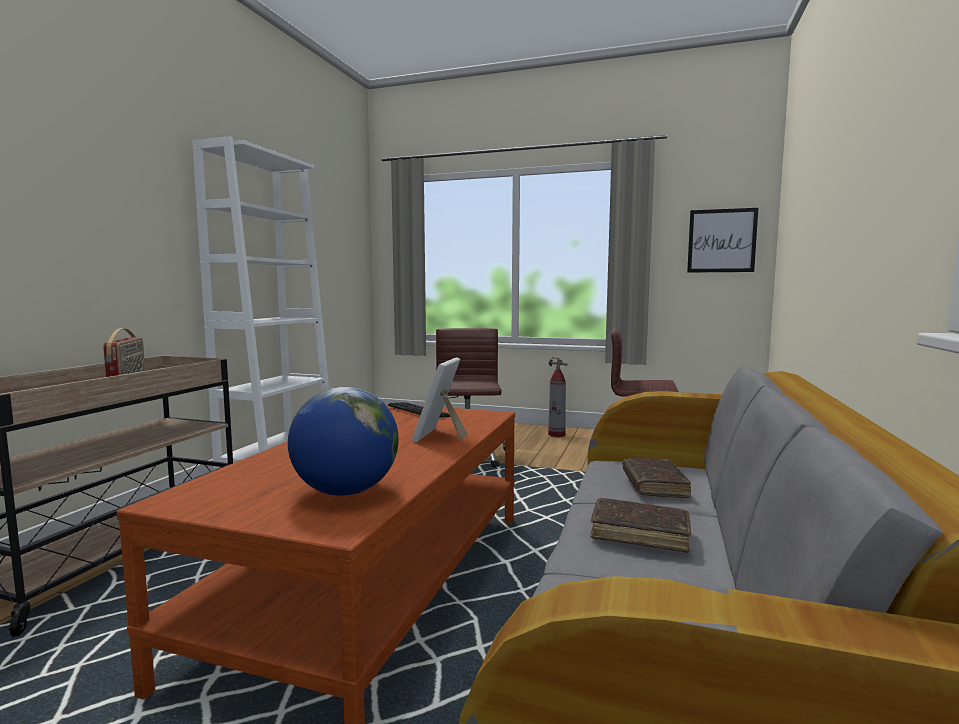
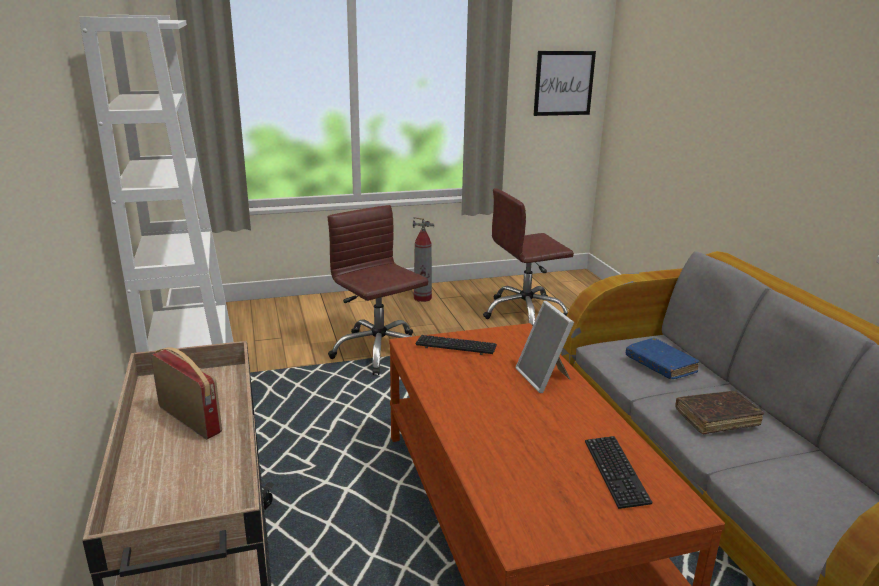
camera: 35 degrees left, 15 degrees up
(346, 491) = (615, 472): globe -> keyboard
(654, 485) = (660, 365): brown book -> blue book

